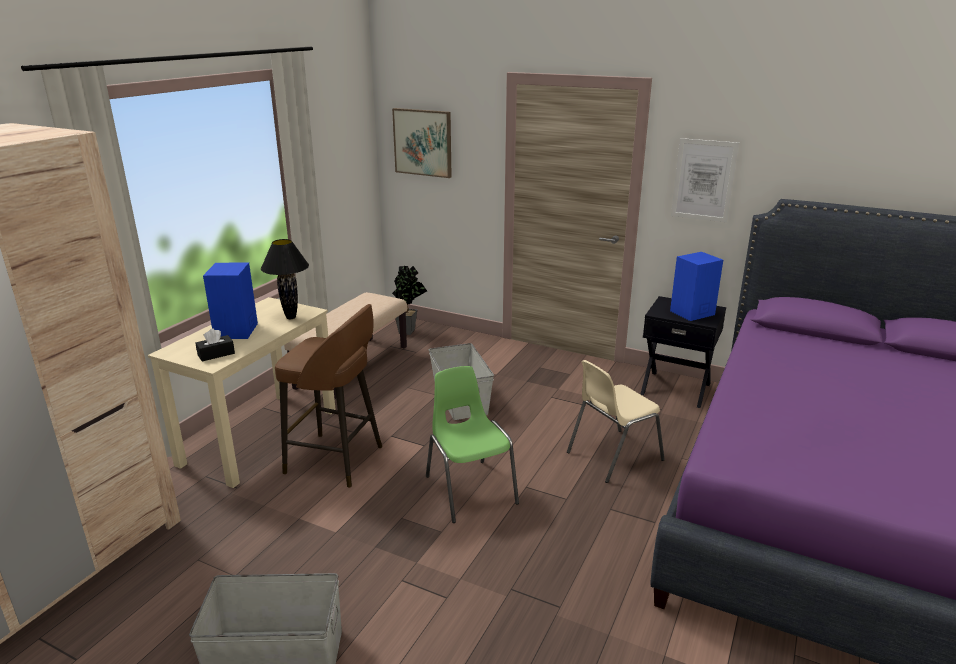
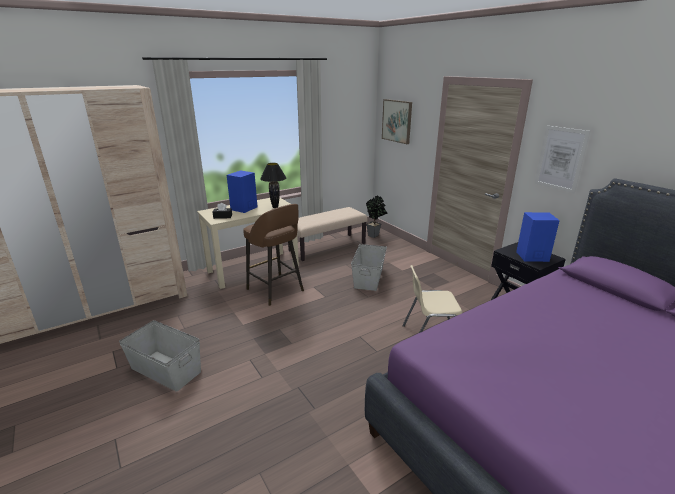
camera: 30 degrees right, 0 degrees up
(469, 489) = (327, 327): green chair -> none

